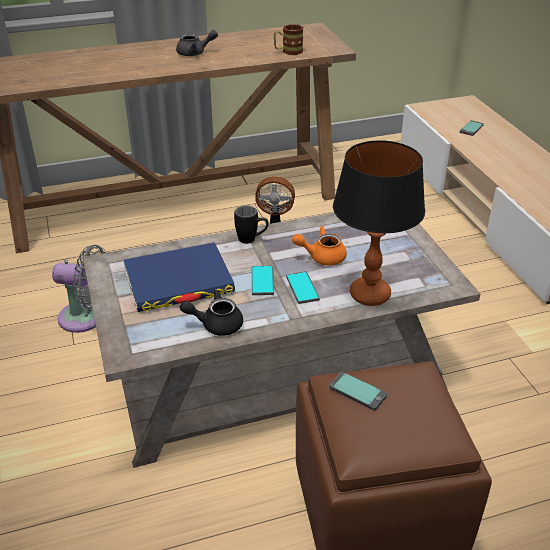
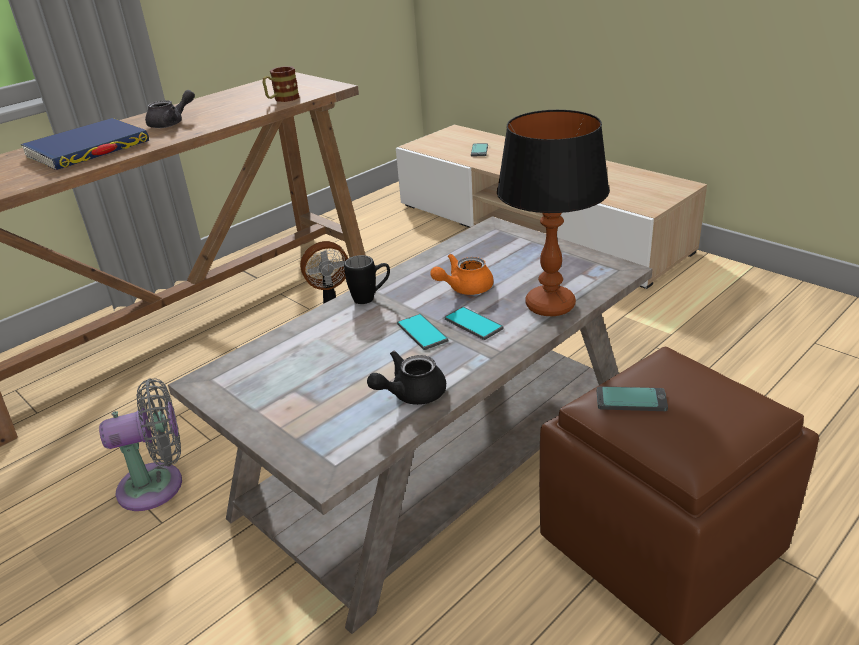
camera: 25 degrees left, 5 degrees down
(178, 282) = (322, 367): blue book -> blue book (88, 149)

